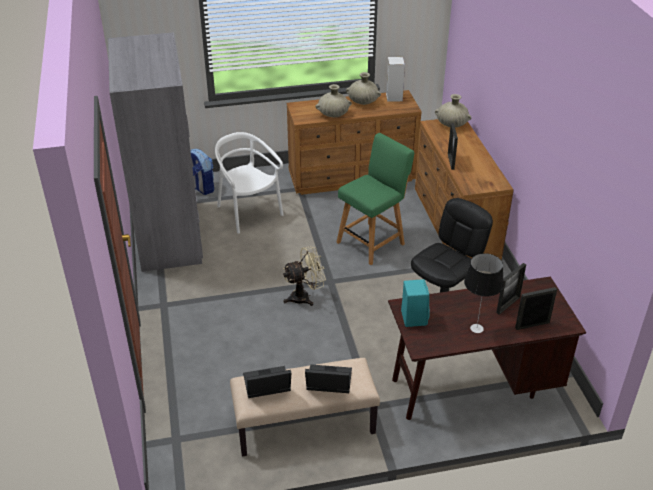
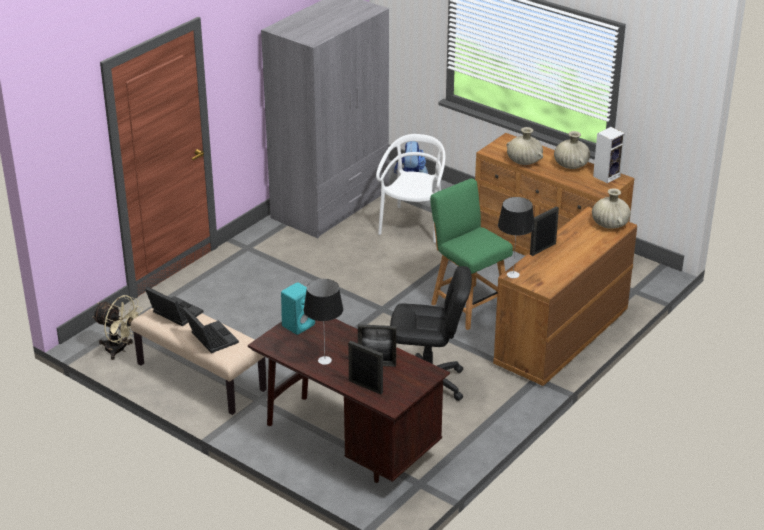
camera: 50 degrees right, 5 degrees down
(304, 297) = (345, 306): beige fan -> beige fan (120, 350)
(373, 242) = (468, 305): green chair -> green chair turned 135 degrees counterclockwise
(468, 188) = (513, 274): none -> table lamp

